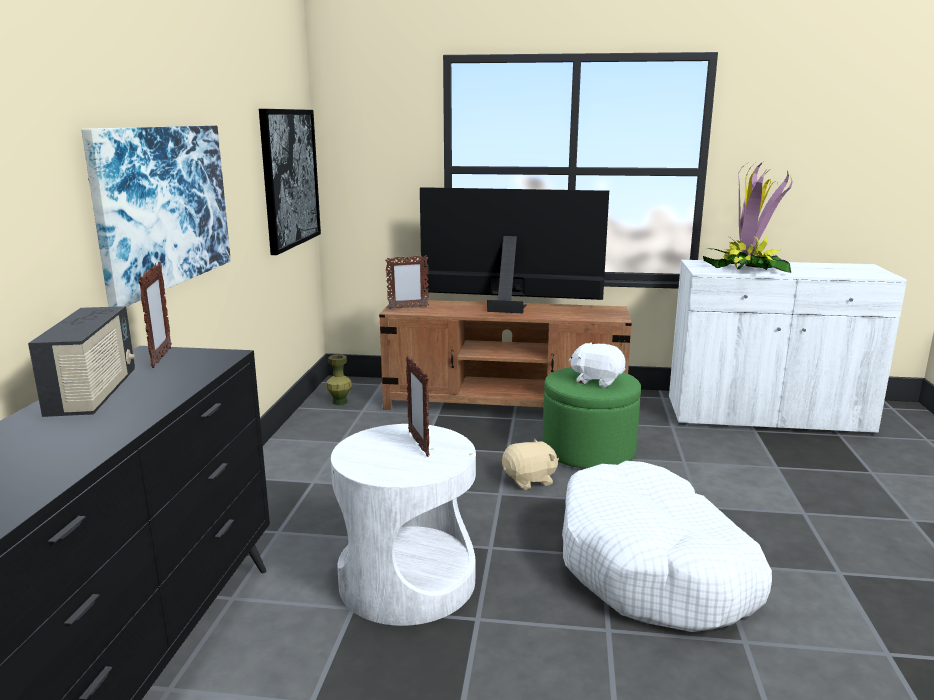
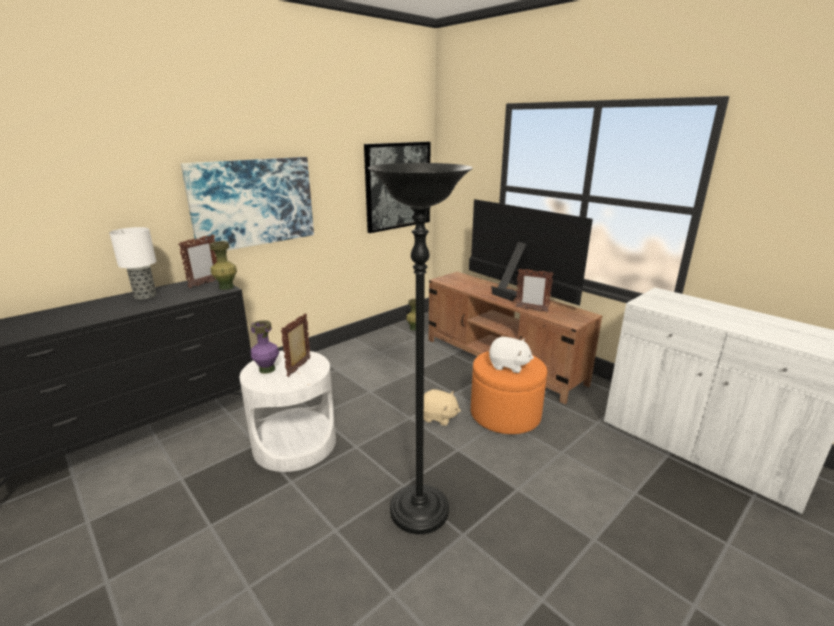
camera: 40 degrees right, 5 degrees up
(94, 395) = (145, 295): radio -> table lamp
(218, 353) = (226, 287): none -> green vase
(379, 460) = (267, 369): none -> purple vase
(408, 307) = (451, 279): picture frame -> picture frame (531, 309)
(588, 451) = (505, 414): green ottoman -> orange ottoman
(597, 380) = (508, 366): white plush toy -> white plush toy turned 135 degrees clockwise
(654, 568) = (419, 511): white dog bed -> black floor lamp
(746, 269) = (691, 311): potted plant -> none

